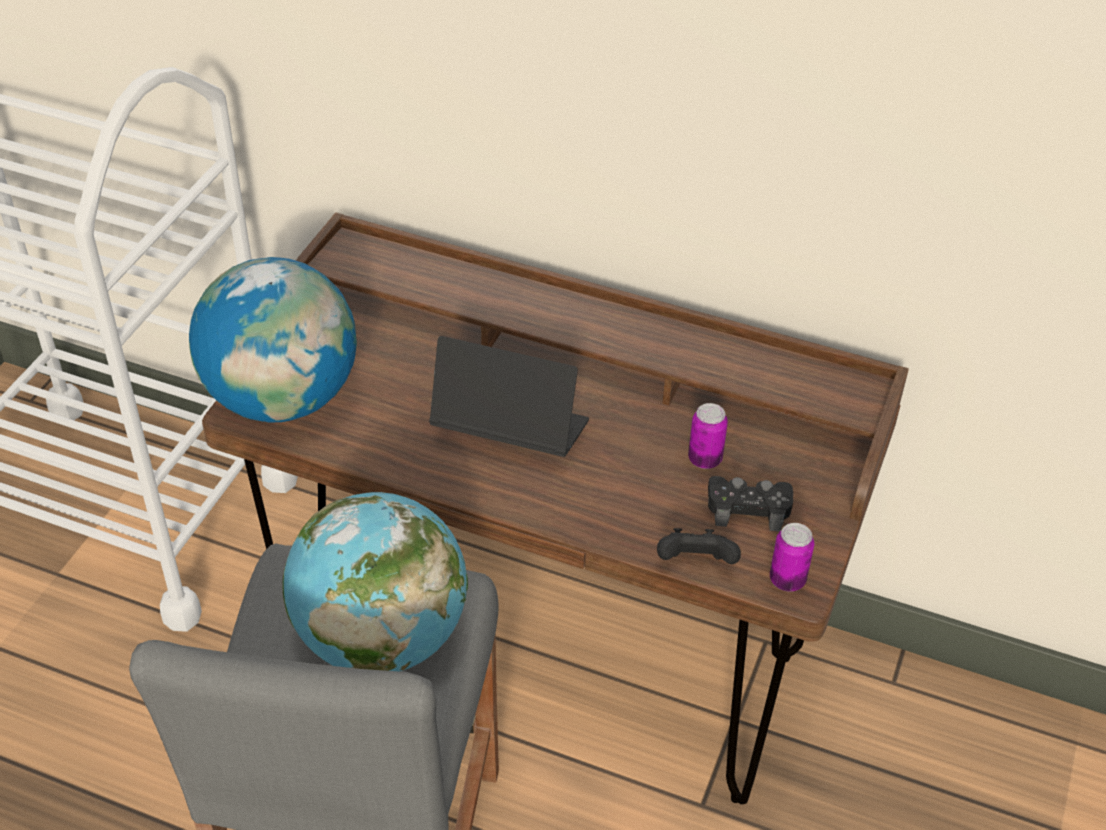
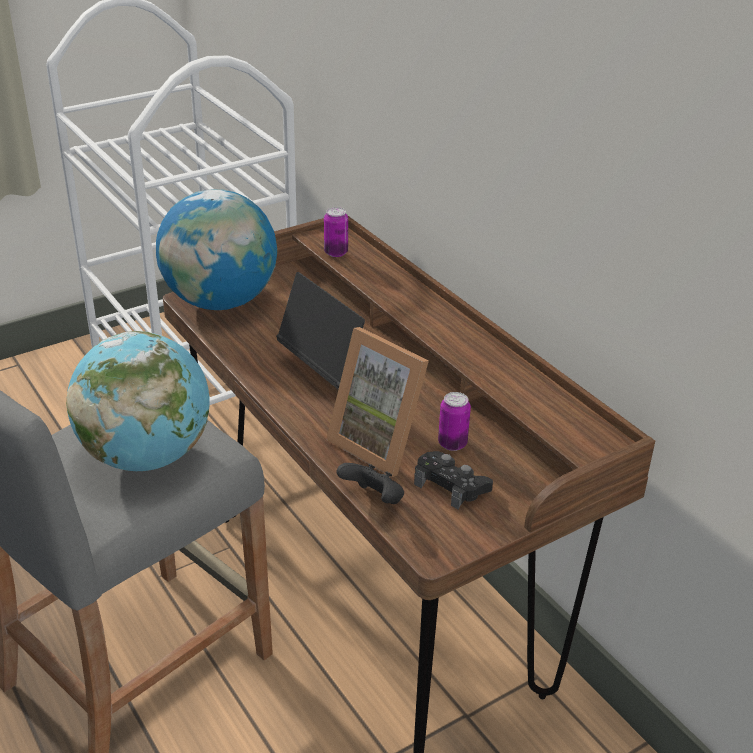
camera: 35 degrees right, 10 degrees down
(639, 494) = (381, 443): none -> picture frame
(787, 580) = (430, 541): can -> can (336, 252)

